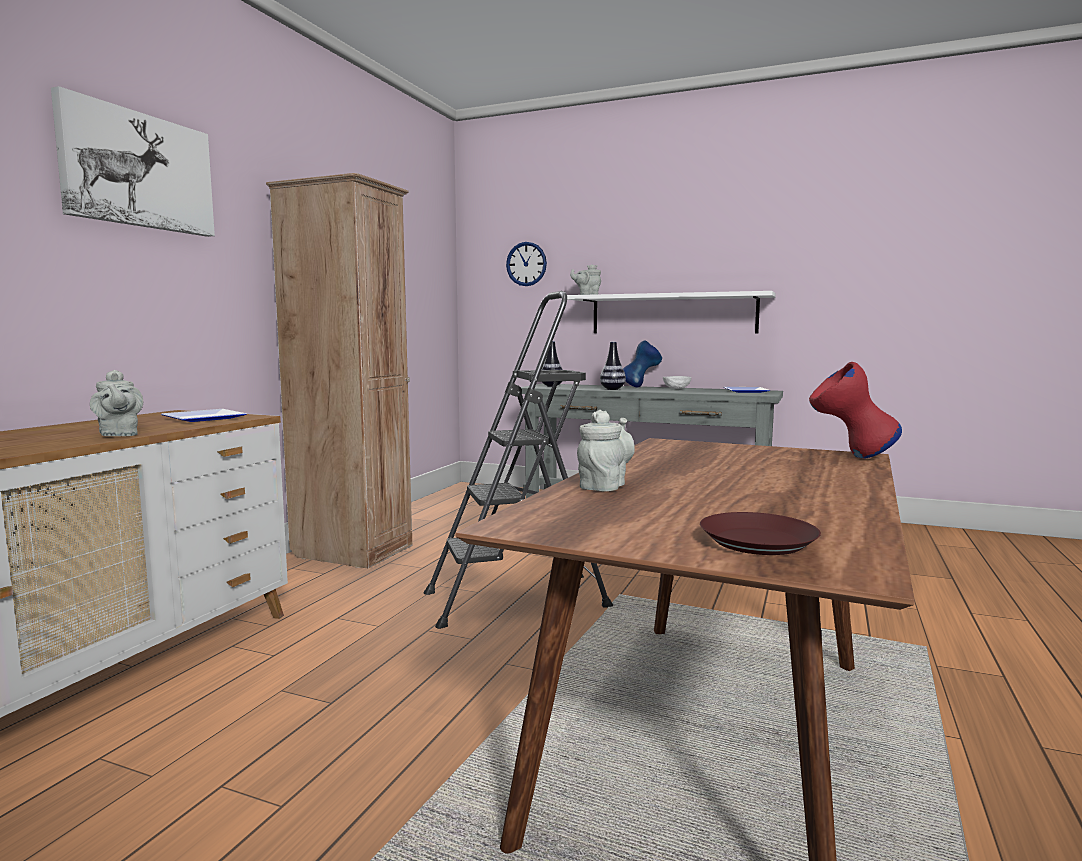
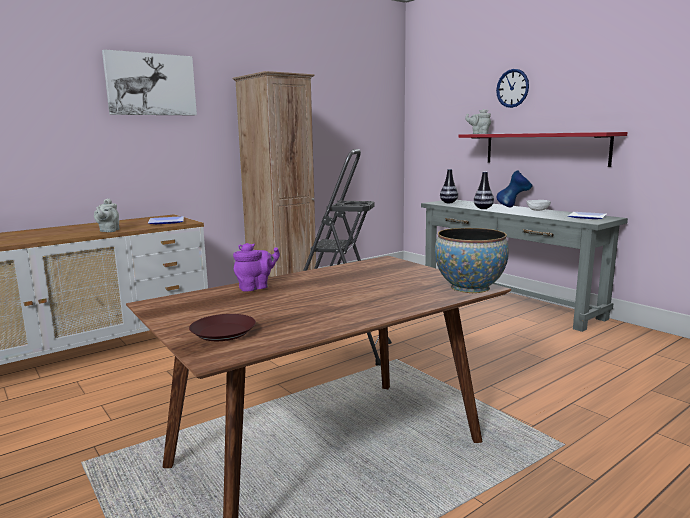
camera: 30 degrees right, 5 degrees up
(526, 264) = (446, 108): wall clock -> wall clock (512, 88)
(604, 486) = (256, 287): grey teapot -> purple teapot
(673, 314) = (544, 148): white shelf -> red shelf
(851, 457) = (469, 288): red vase -> bowl

